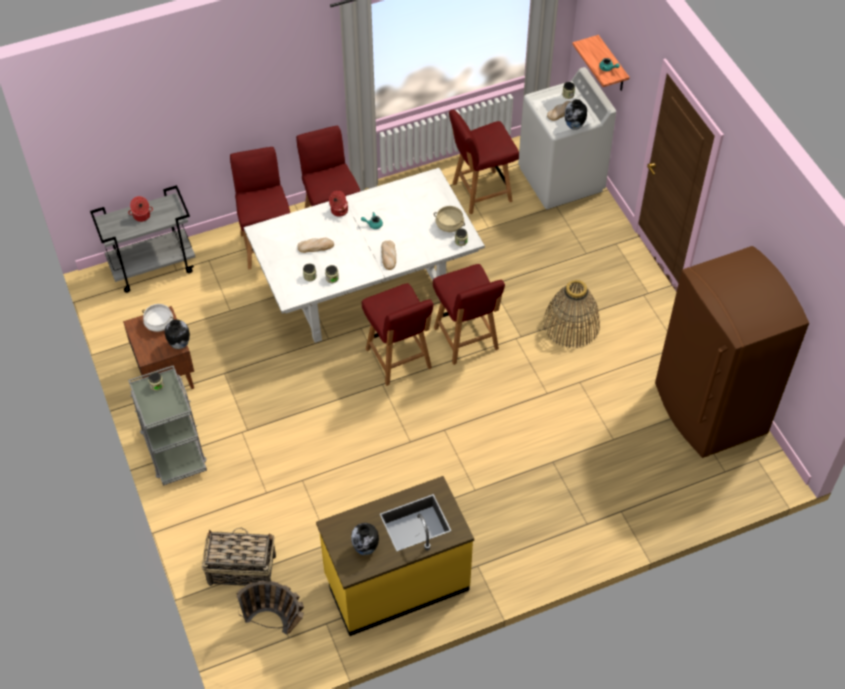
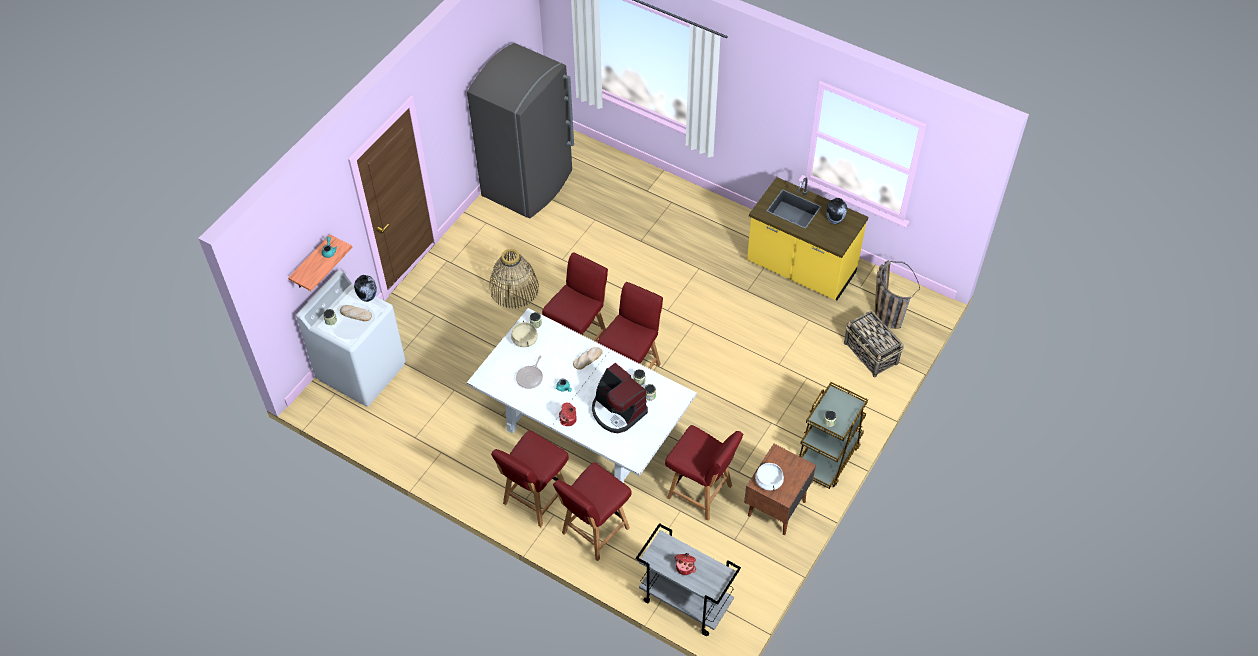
camera: 125 degrees left, 0 degrees up
(174, 449) = (827, 456): grey cart -> brown cart
(179, 345) = (774, 453): vase -> none
(315, 246) = (617, 411): bread -> coffee machine
(405, 208) = (530, 377): none -> frying pan
(480, 192) = (418, 417): red chair -> red chair (701, 493)
(709, 410) = (528, 184): brown fridge -> grey fridge

